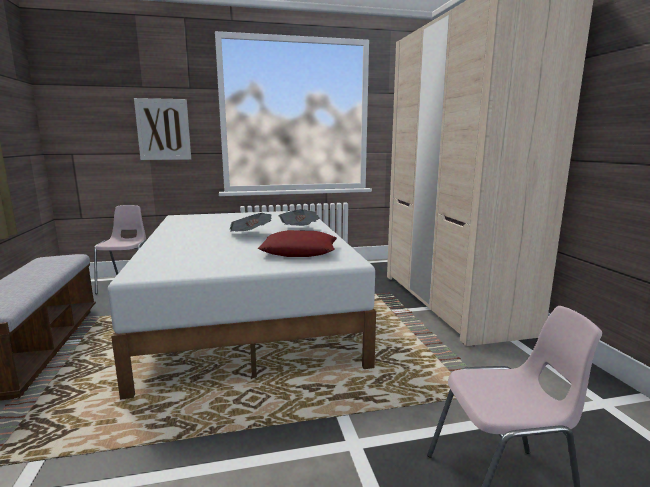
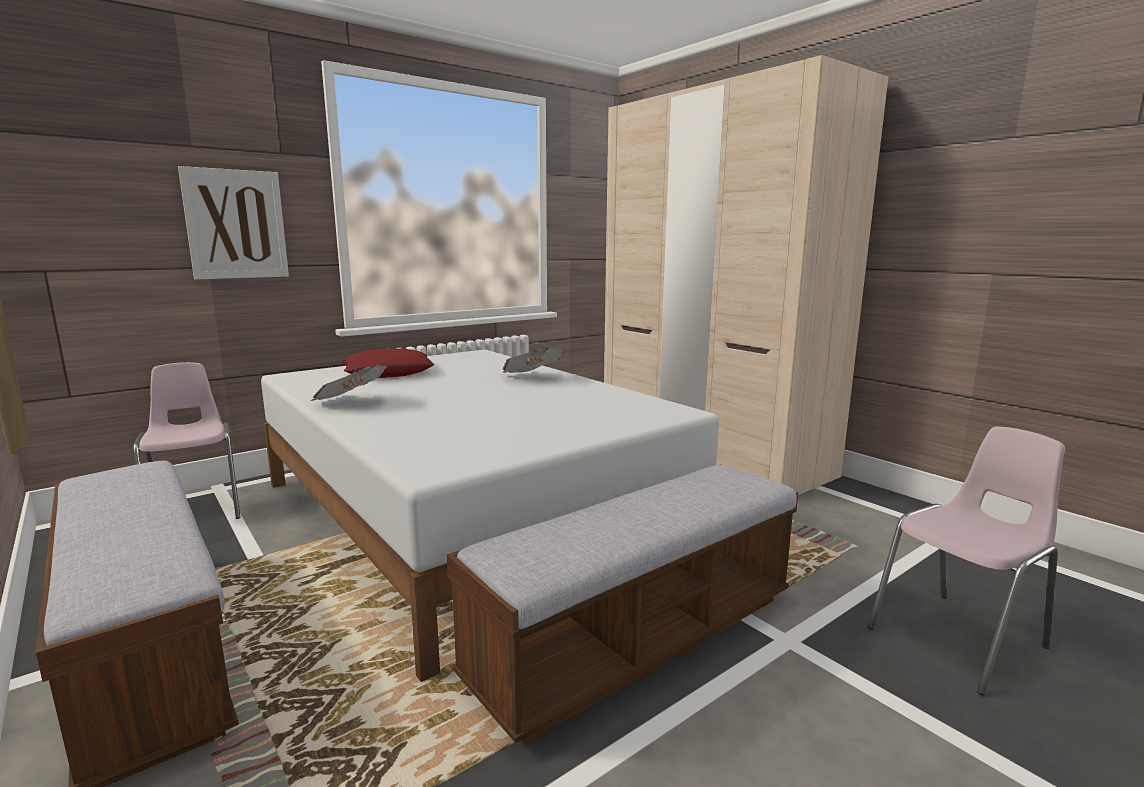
camera: 25 degrees left, 0 degrees up
(250, 235) = (477, 392): newspaper -> newspaper (350, 403)
(258, 411) = (638, 638): none -> bench
(299, 251) = (594, 407): red pillow -> red pillow (389, 372)

